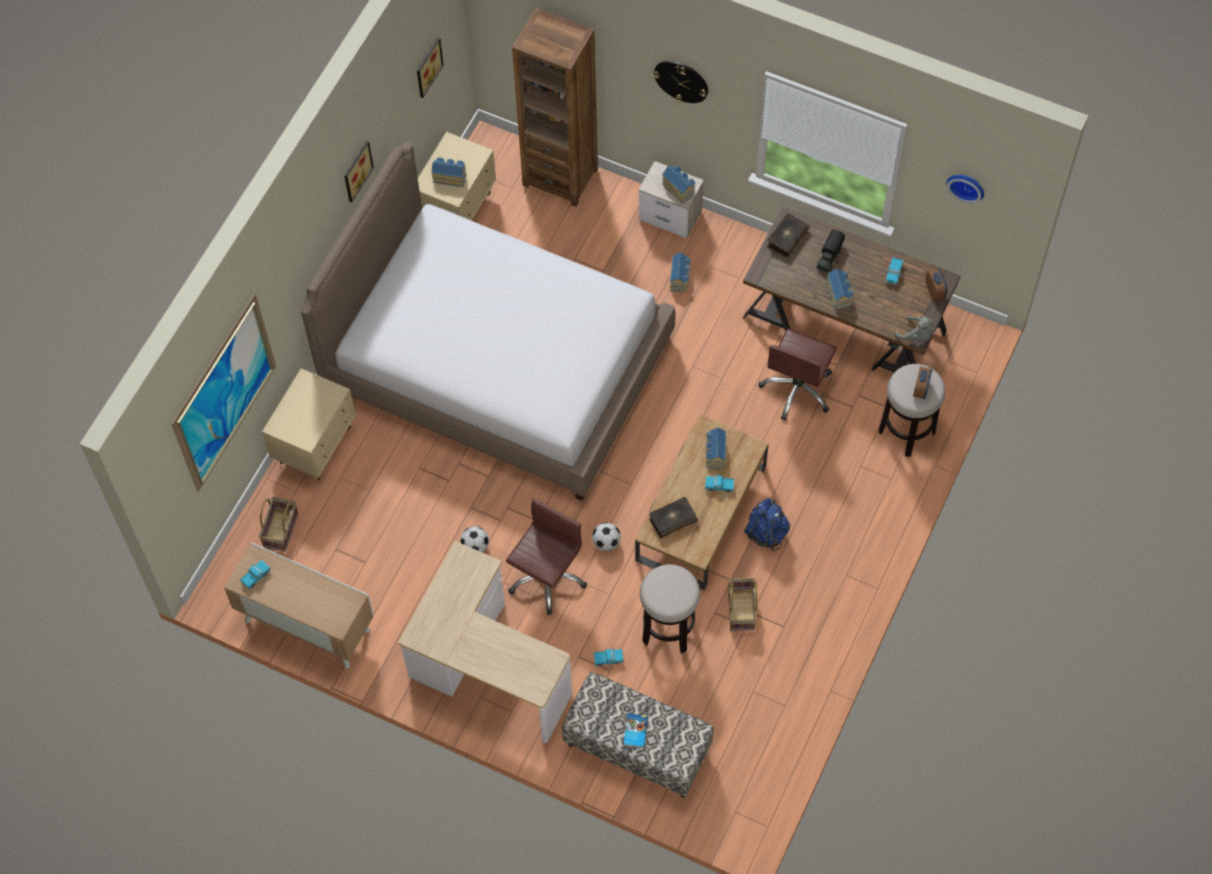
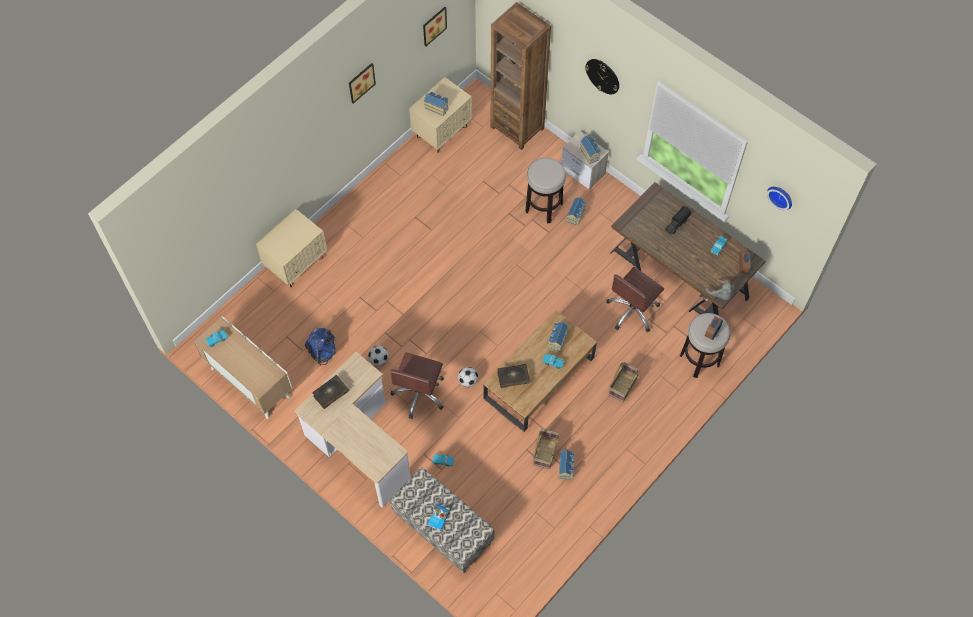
camera: 15 degrees right, 0 degrees up
(225, 393) = (224, 209): picture -> none
(281, 530) = (255, 314): basket -> basket (623, 386)
(497, 363) = (434, 240): bed -> none
(546, 577) = (419, 393): brown office chair -> brown office chair turned 150 degrees clockwise
(668, 629) = (491, 452): stool -> stool (543, 207)
(766, 532) = (580, 403): blue backpack -> blue backpack (323, 351)
(786, 238) = (650, 204): book -> book (330, 393)
(839, 294) = (675, 252): toy house -> toy house (566, 467)

